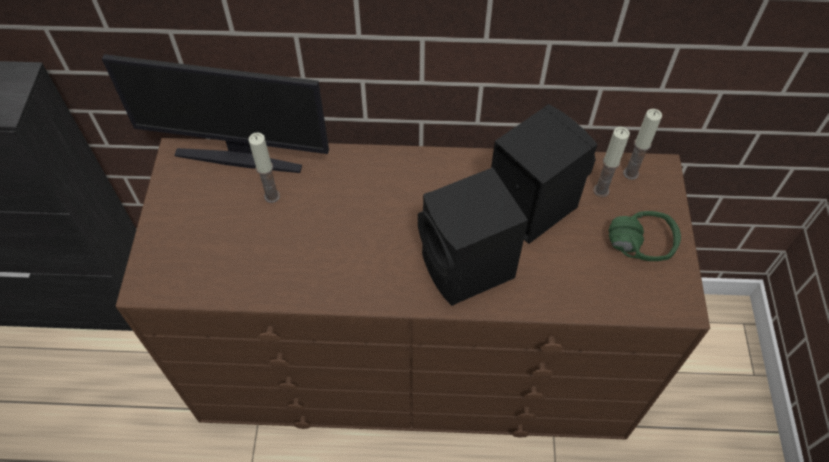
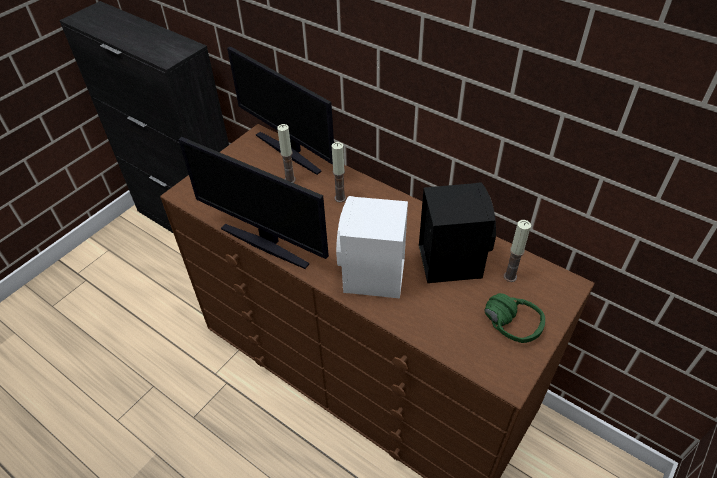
camera: 35 degrees right, 10 degrees down
(313, 296) = (266, 244): none -> monitor
(468, 269) = (373, 278): black speaker -> white speaker
(630, 173) = (543, 276): candle -> candle (340, 198)

